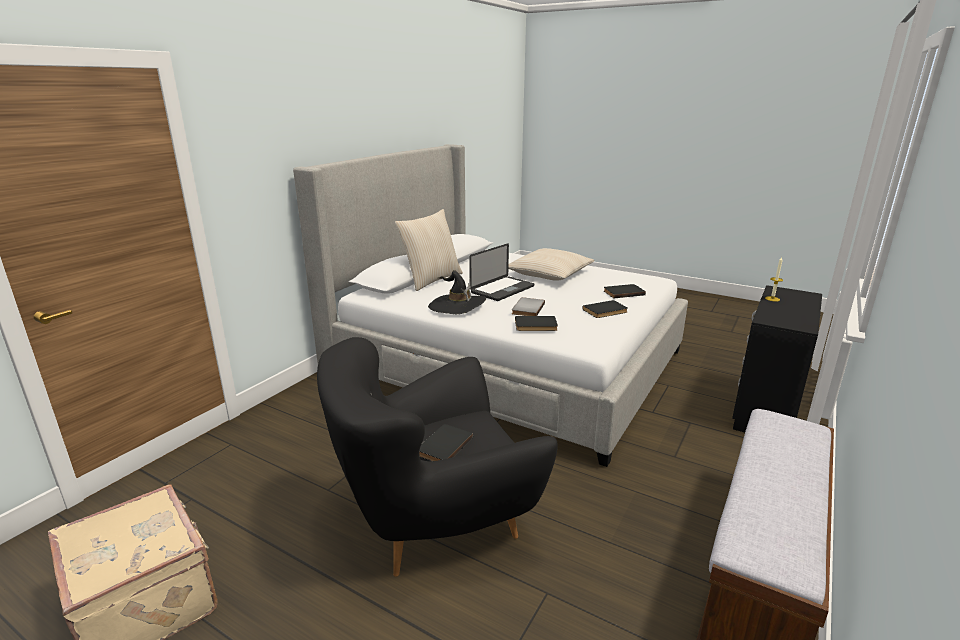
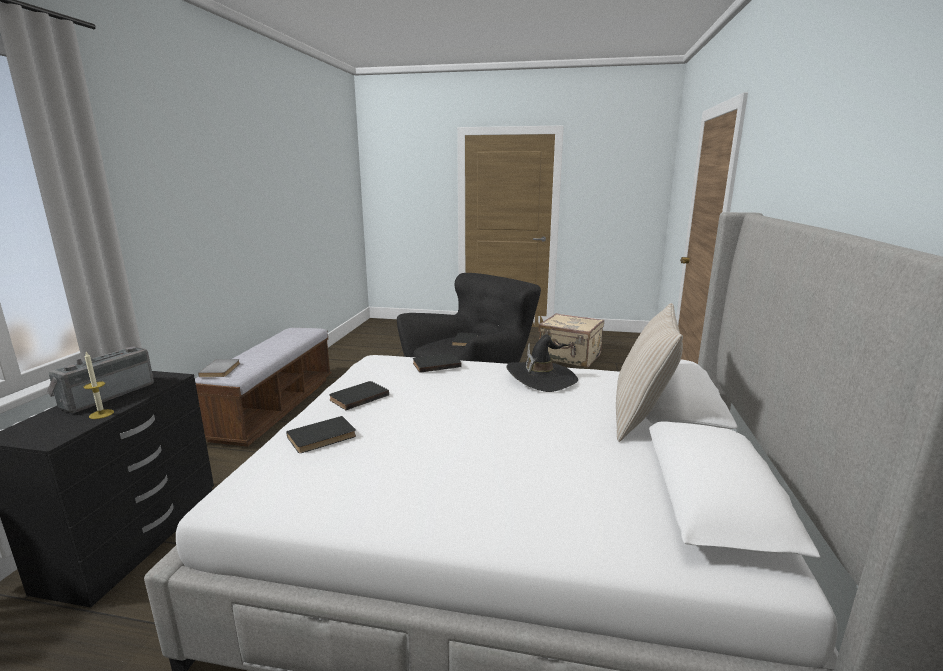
camera: 160 degrees right, 5 degrees down
(502, 289) = (513, 411): laptop -> none
(527, 308) = (457, 382): grey book -> grey book (222, 370)
(549, 274) = (463, 472): beige pillow -> none
(795, 311) = (106, 395): none -> radio

